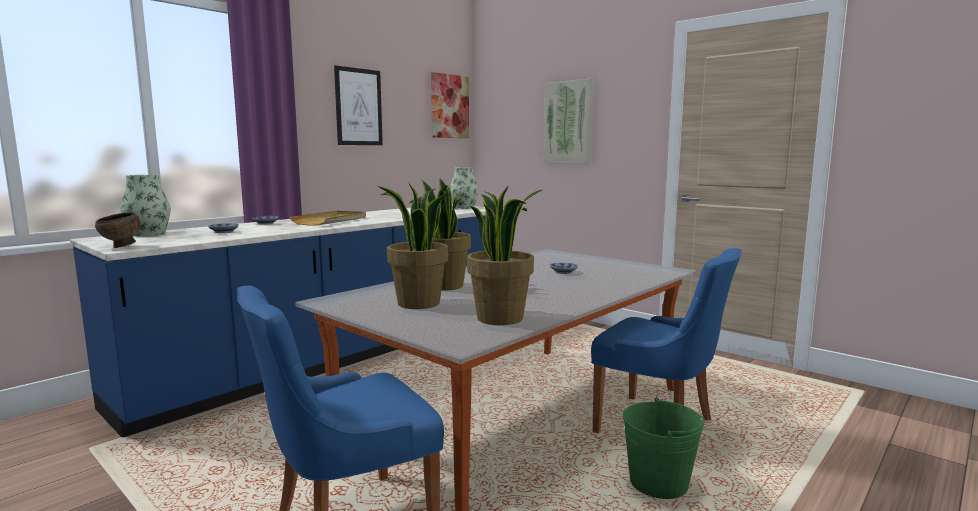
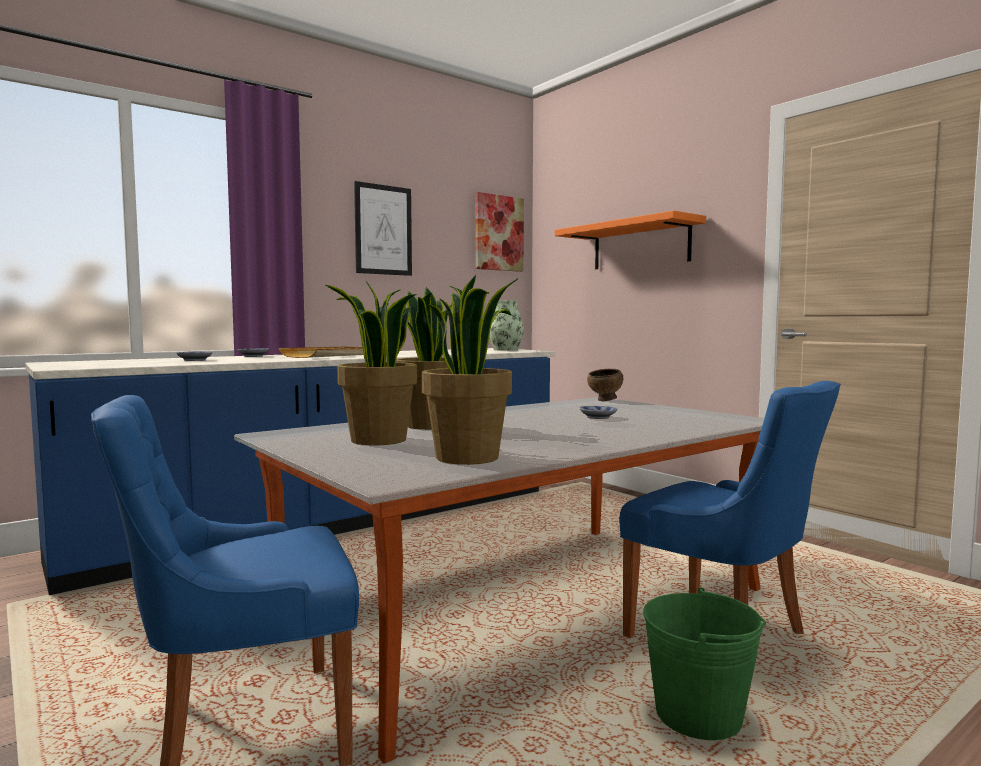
camera: 10 degrees right, 5 degrees down
(121, 247) = (61, 367): brown bowl -> brown bowl (605, 400)
(148, 234) = (112, 360): vase -> none
(569, 122) = (640, 245): picture -> orange shelf

